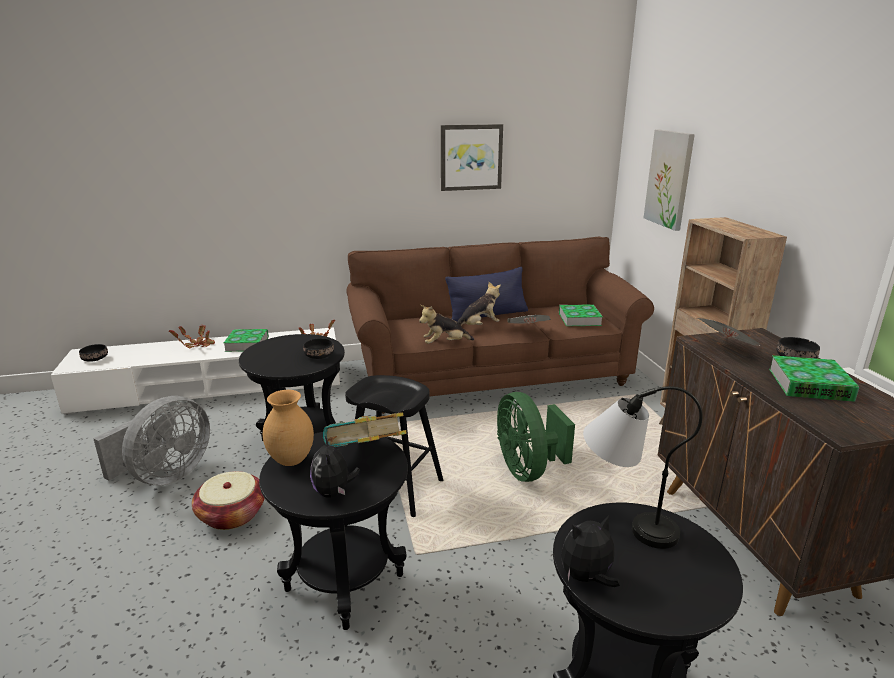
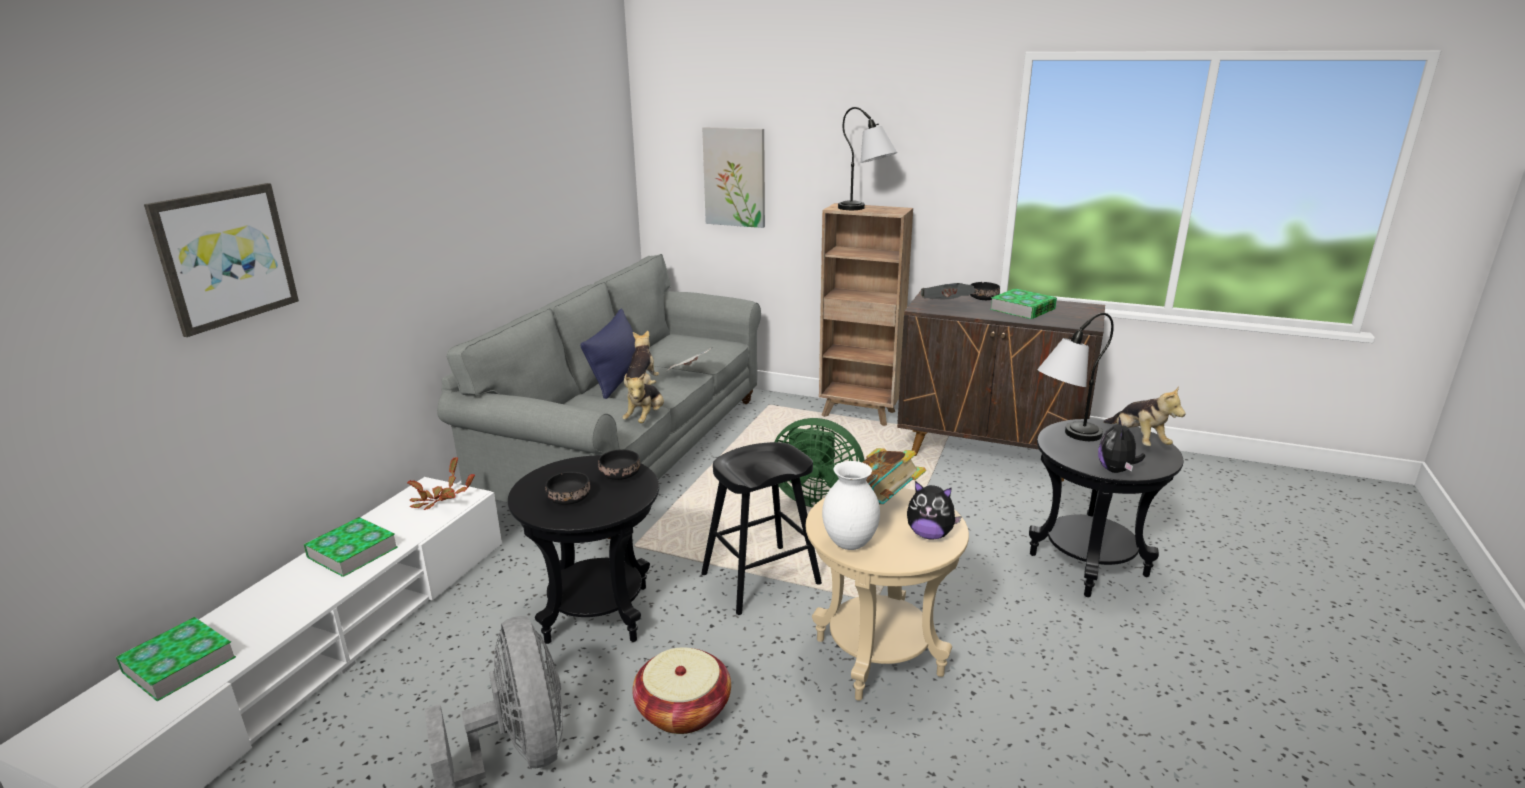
camera: 55 degrees left, 0 degrees up
(94, 359) = (109, 723): black bowl -> black bowl (569, 499)
(197, 345) = (269, 597): potted plant -> none
(291, 461) = (850, 544): brown vase -> white vase
(345, 583) = (878, 657): black side table -> beige side table
(471, 157) = (526, 185): picture -> picture (225, 257)
(492, 375) = (632, 449): brown sofa -> grey sofa
(579, 319) = (705, 346): book -> book (179, 664)
(694, 580) = (1137, 441): none -> plush toy
(726, 227) = (865, 210): none -> table lamp

